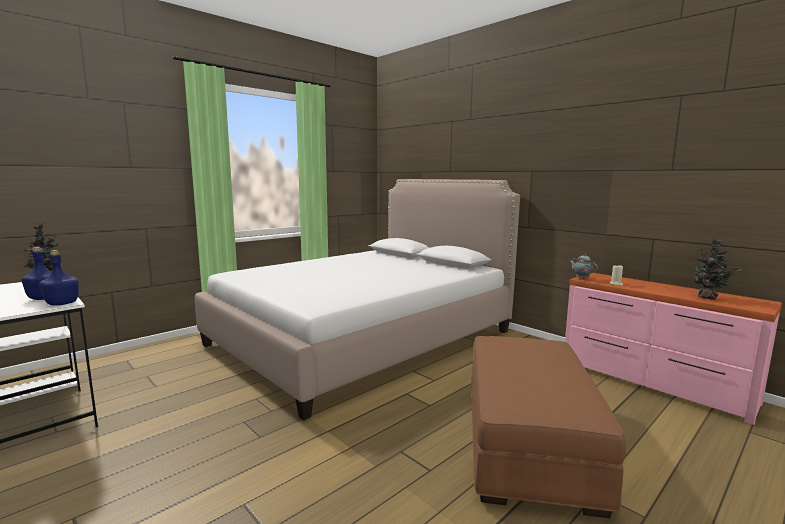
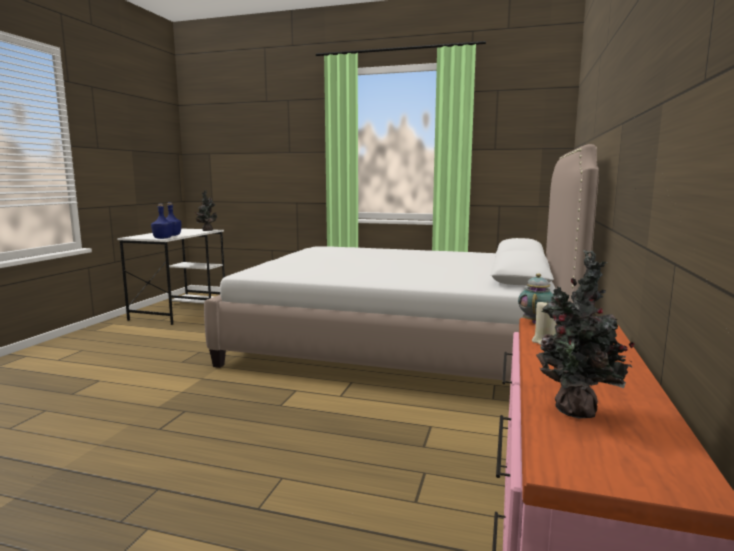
camera: 60 degrees right, 0 degrees up
(528, 441) = (238, 470): brown ottoman -> none

